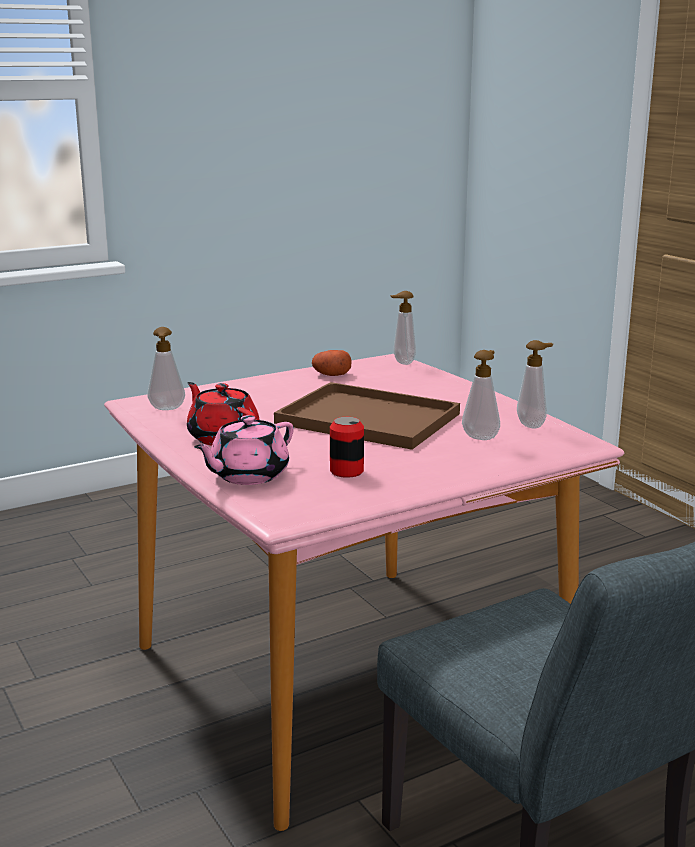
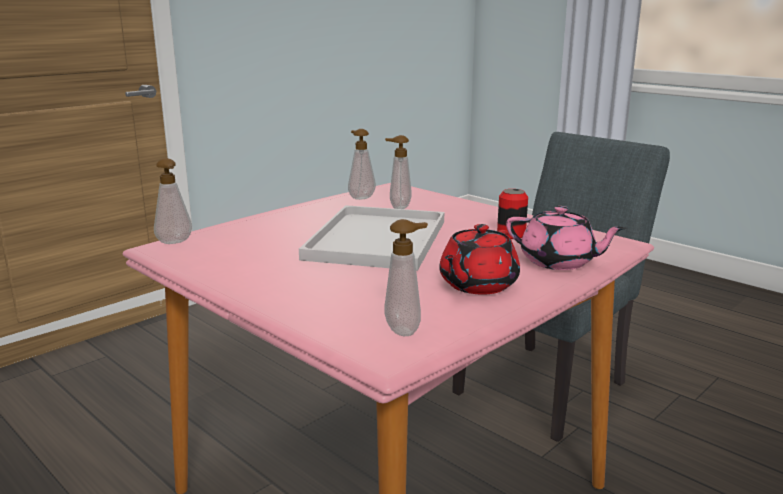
camera: 105 degrees left, 0 degrees up
(331, 374) = (228, 267): potato -> none
(371, 418) = (376, 238): brown tray -> white tray

